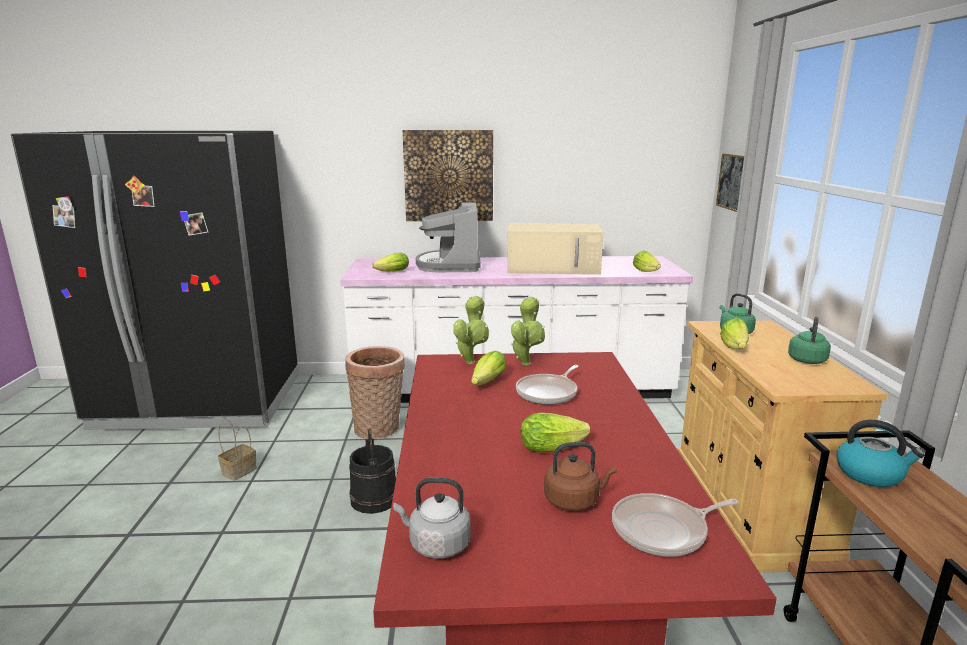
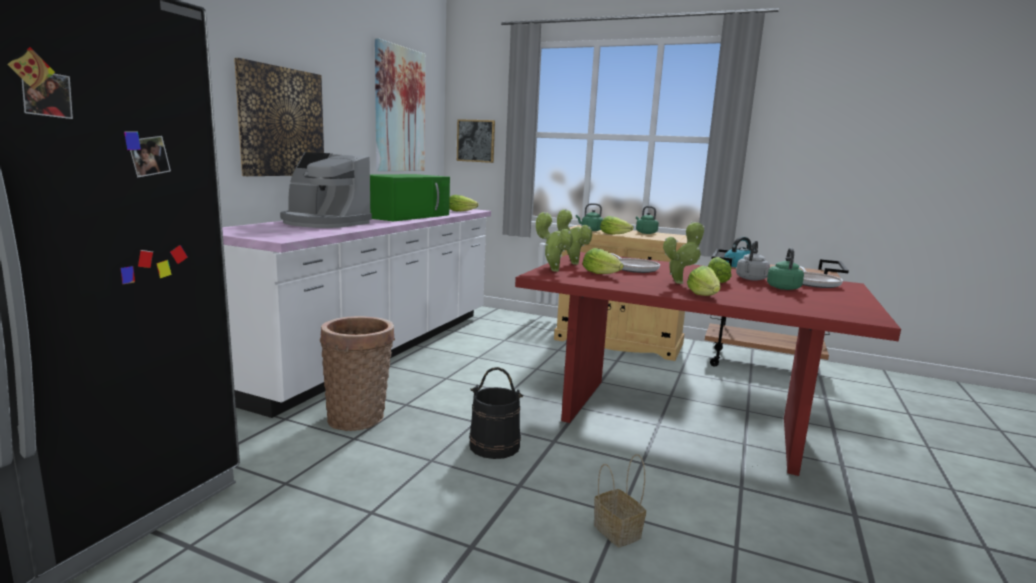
camera: 65 degrees left, 5 degrees down
(240, 470) = (332, 518): basket -> basket (615, 530)
(390, 272) = (299, 232): lettuce -> lettuce (704, 296)
(436, 544) = (832, 311): grey kettle -> grey kettle (750, 279)
(501, 426) = (680, 282): none -> potted plant
(554, 268) = (406, 215): beige microwave -> green microwave
(574, 500) = (783, 287): brown kettle -> green kettle
(620, 150) = (399, 110): none -> picture

